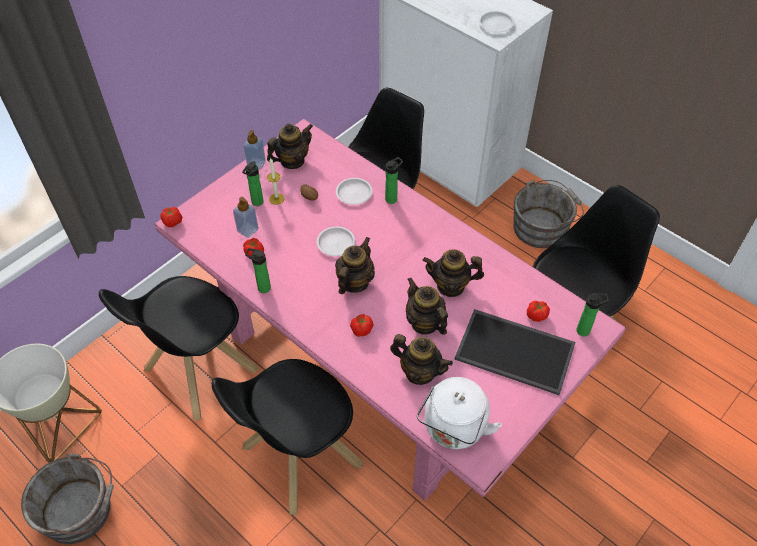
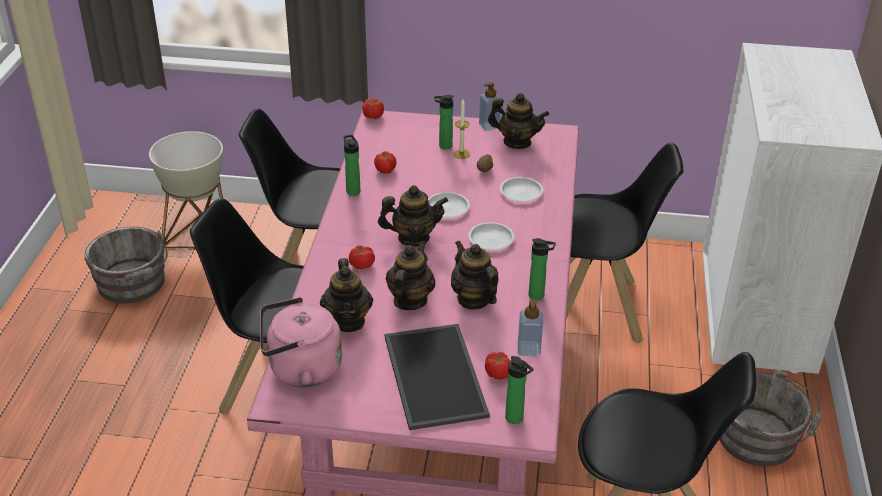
camera: 55 degrees right, 15 degrees down
(248, 230) = (407, 155): soap dispenser -> soap dispenser (529, 349)
(392, 198) = (543, 217): bottle -> bottle (539, 296)
(453, 429) = (300, 369): white kettle -> pink kettle
(496, 24) = (798, 123): white plate -> white plate (490, 239)

